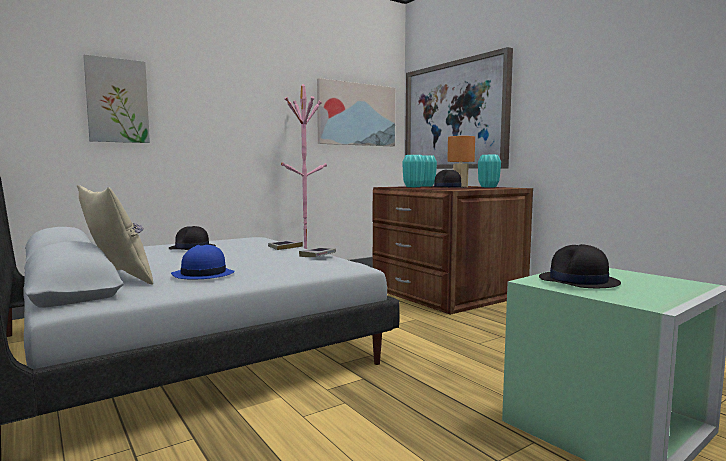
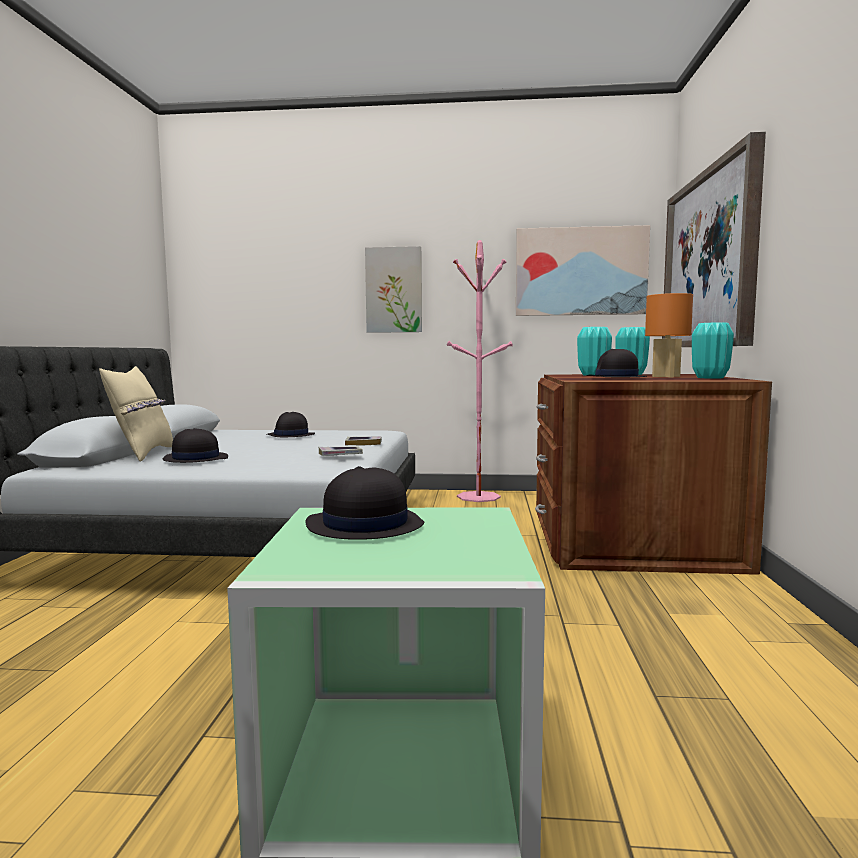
camera: 40 degrees right, 0 degrees up
(117, 101) = (283, 282): picture -> picture (394, 290)
(203, 274) = (195, 459): blue hat -> black hat

